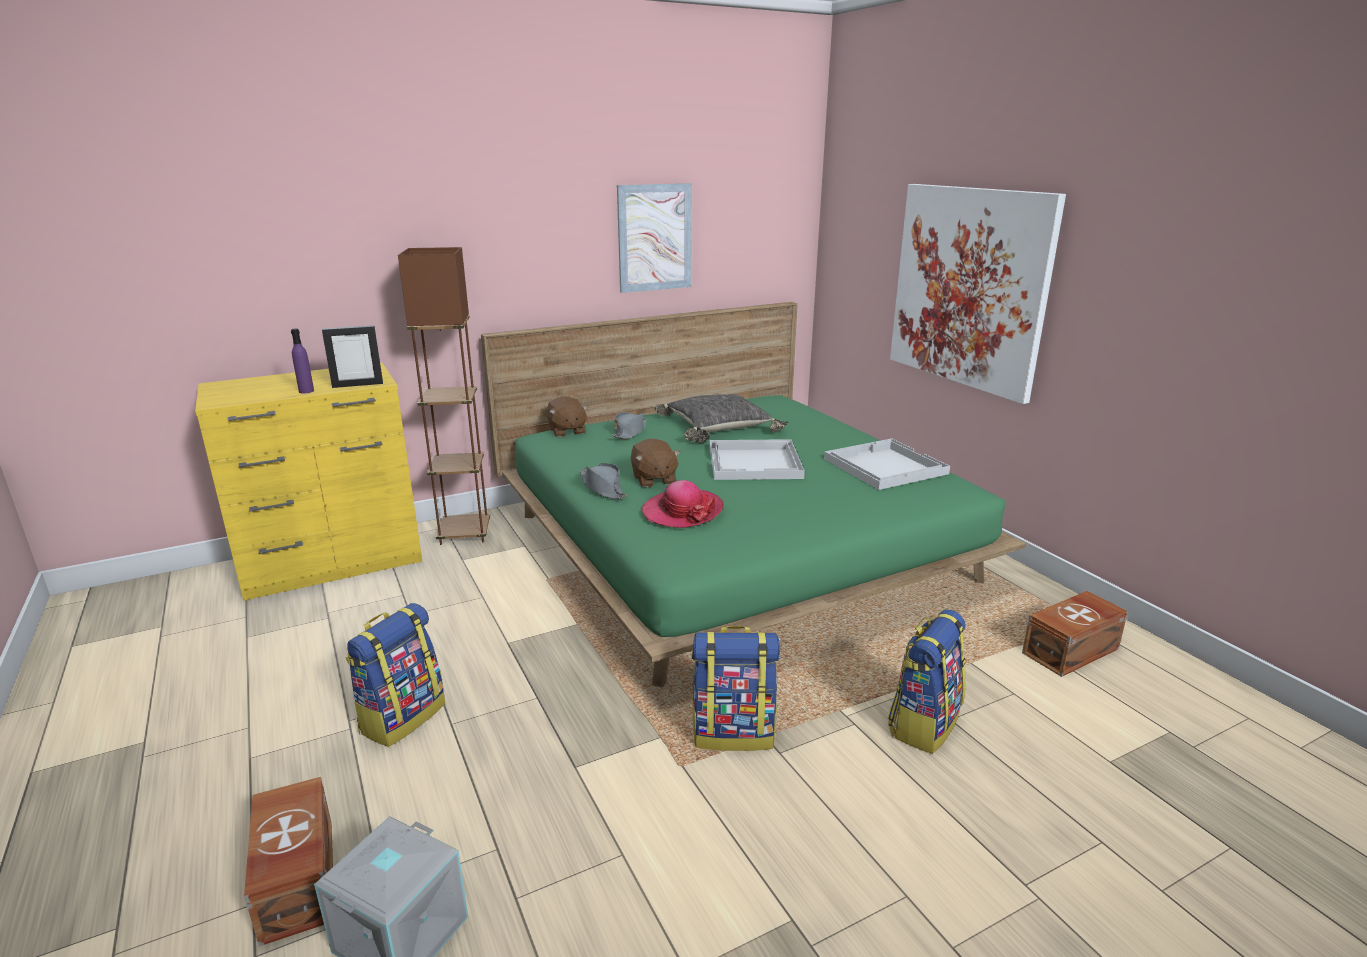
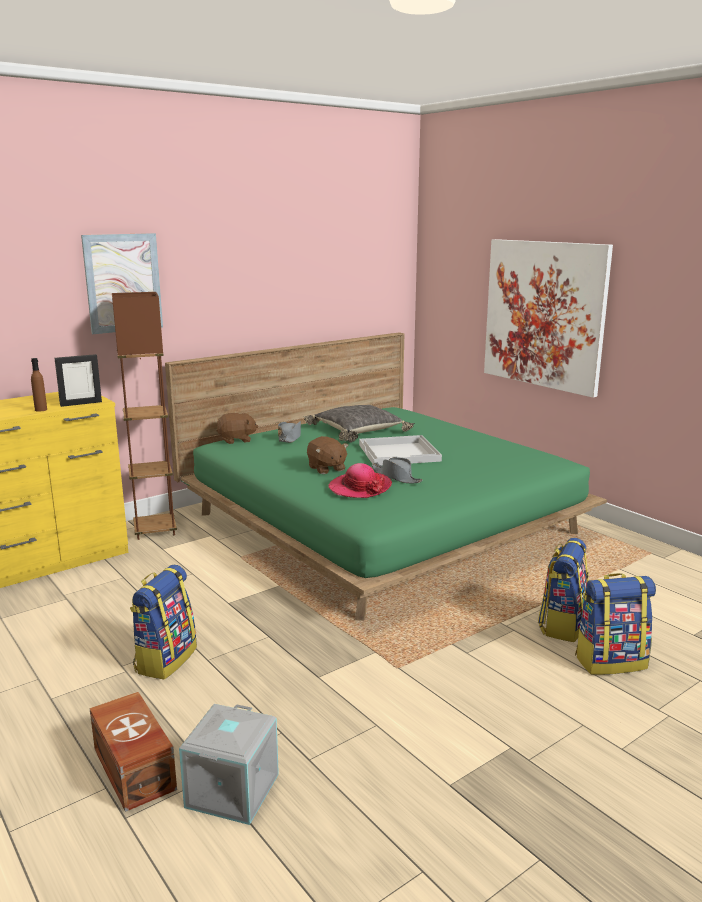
camera: 10 degrees left, 5 degrees down
(306, 391) = (41, 410): purple bottle -> brown bottle
(567, 431) = (237, 440): brown plush toy -> brown plush toy turned 75 degrees counterclockwise
(603, 488) = (289, 477): grey hat -> grey hat (396, 477)
(655, 238) = (296, 283): picture -> picture (123, 283)
(734, 732) = (428, 644): backpack -> backpack (610, 661)
(883, 466) = (496, 450): white tray -> none
(1072, 651) = (651, 571): brown storage box -> none

